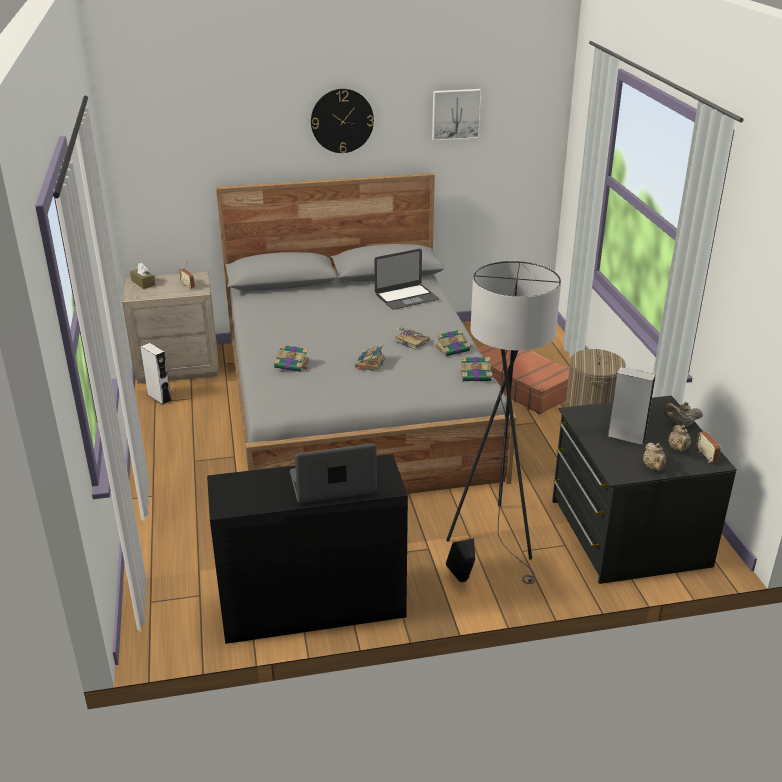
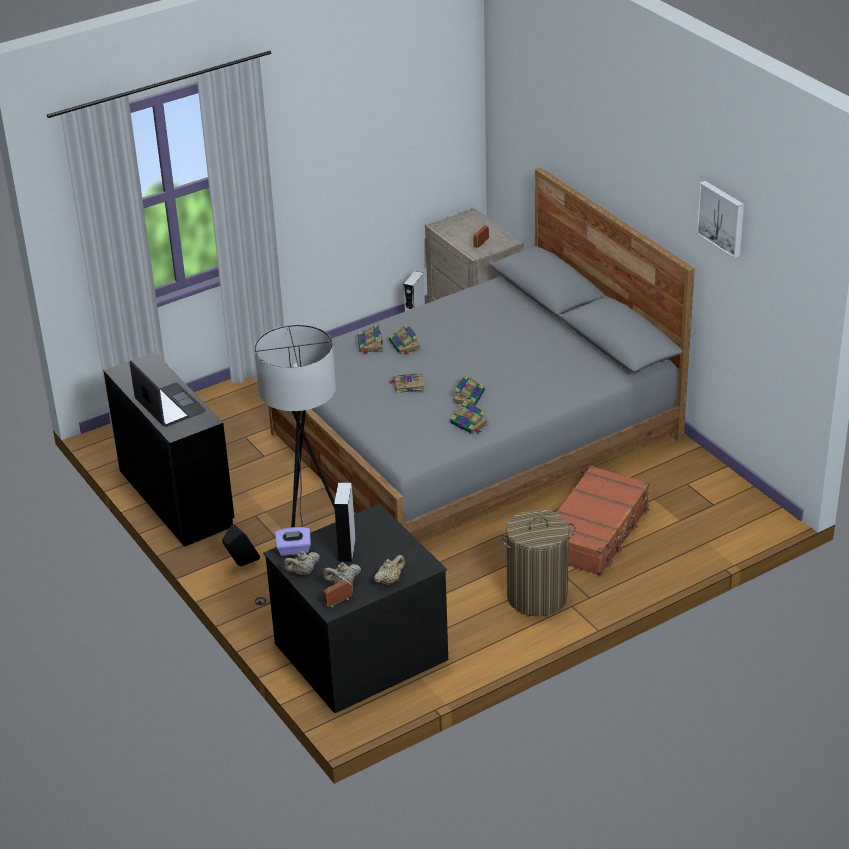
camera: 70 degrees right, 5 degrees up
(143, 283) = (470, 221): brown tissue box -> none
(342, 121) = (634, 164): wall clock -> none
(406, 297) = (567, 370): laptop -> none
(476, 375) = (424, 449): book -> book (405, 345)
(614, 466) = (294, 550): none -> purple tissue box
(681, 424) = (390, 580): beige teapot -> beige teapot turned 60 degrees clockwise

